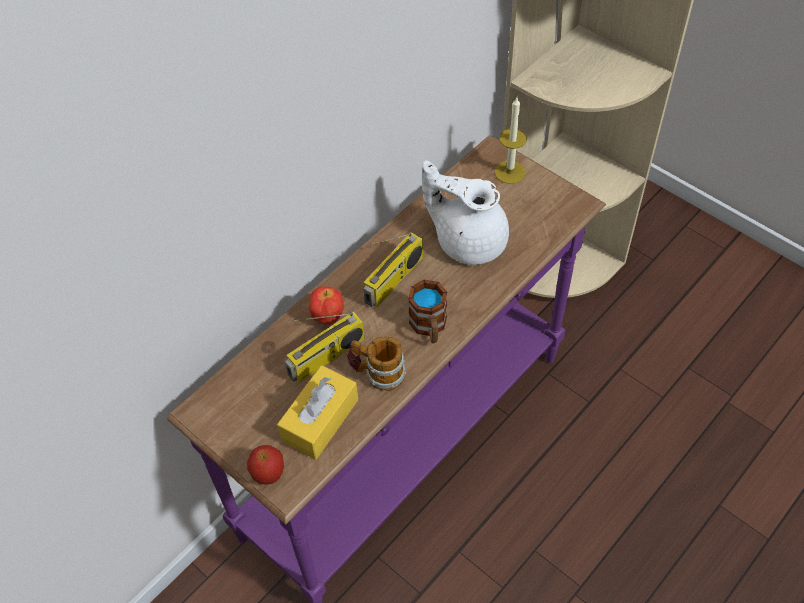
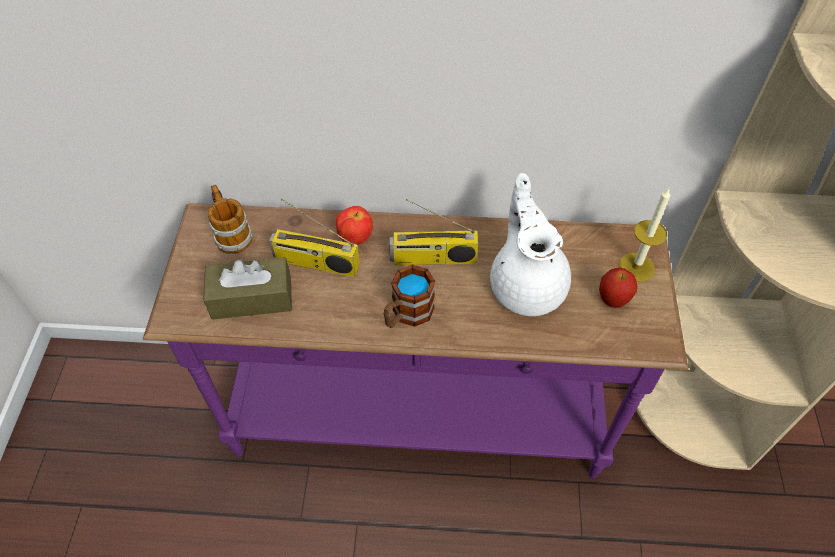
camera: 50 degrees right, 0 degrees up
(269, 475) = (176, 298): apple -> apple (612, 300)
(320, 420) = (252, 298): yellow tissue box -> brown tissue box
(377, 373) = (328, 308): mug -> mug (231, 234)

